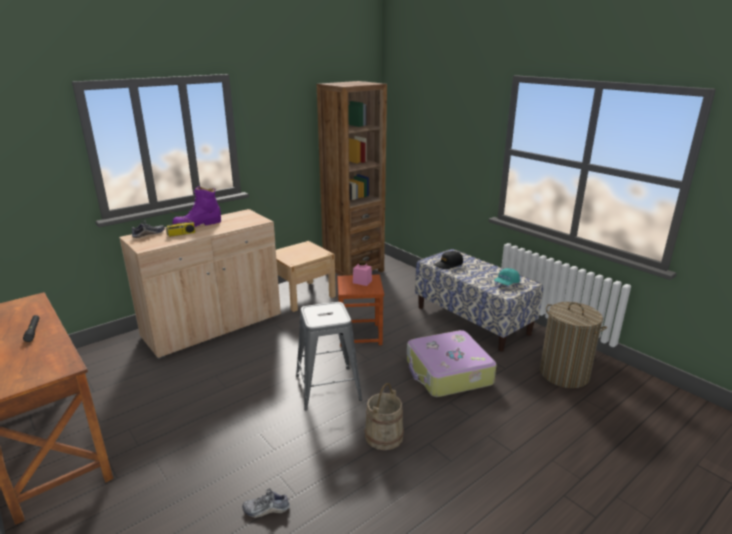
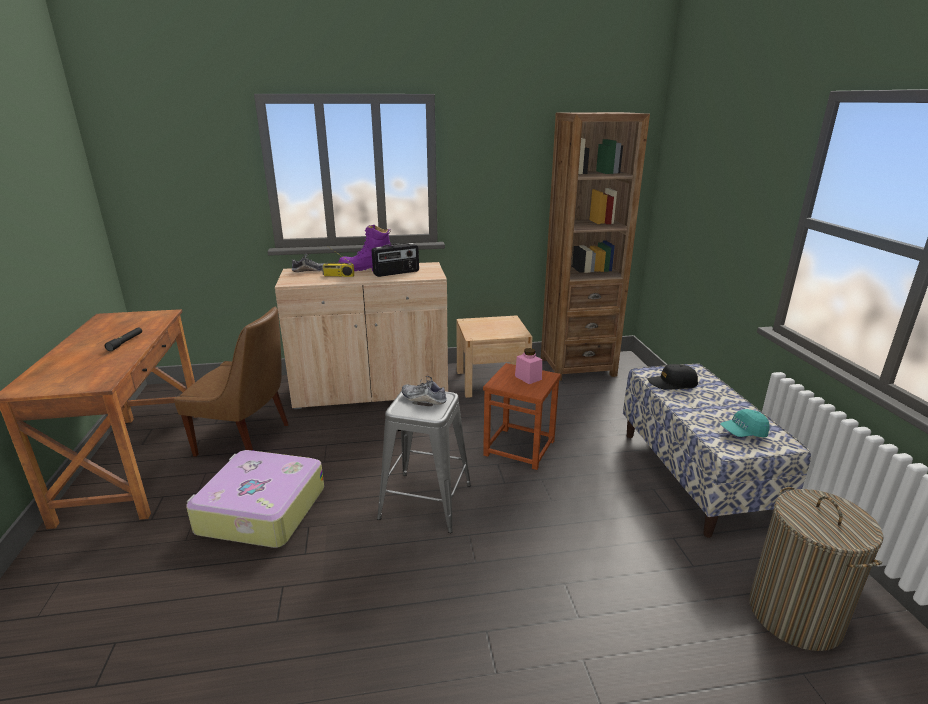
camera: 30 degrees right, 0 degrees up
(140, 394) = (247, 440): none -> brown chair
(227, 223) = (396, 273): none -> radio
(266, 509) = (235, 622): shoe -> shoe (423, 398)
(383, 436) = (437, 592): beige bucket -> none
(448, 373) = (595, 540): suitcase -> suitcase (260, 510)

